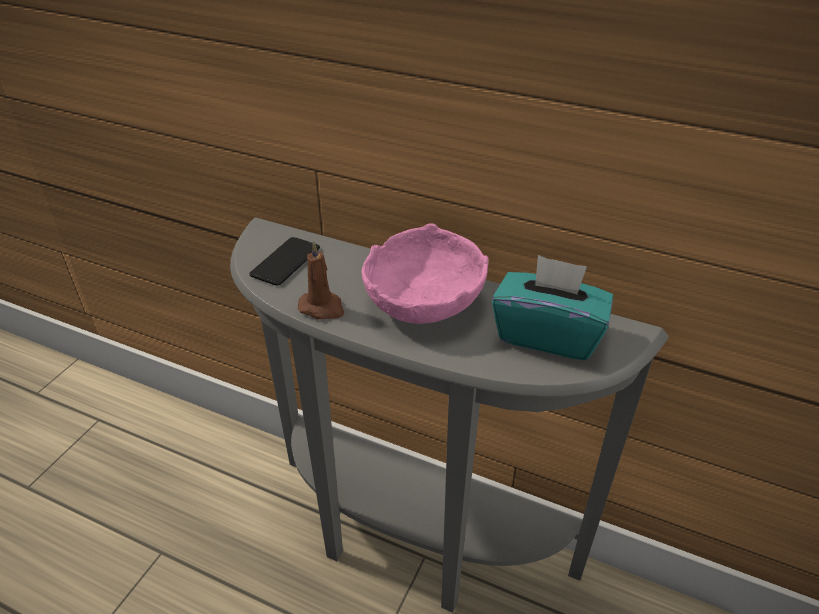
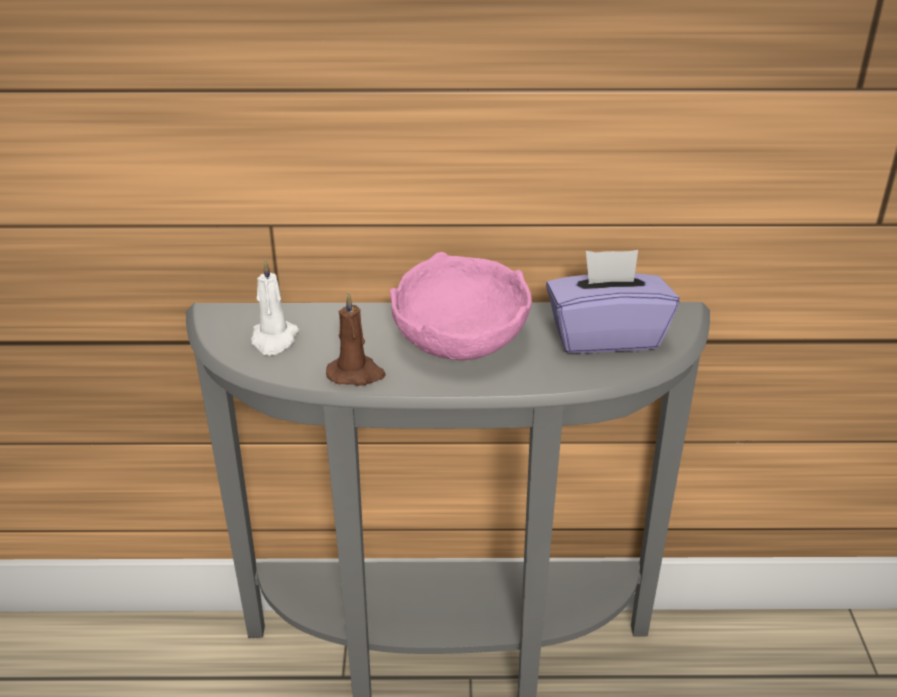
camera: 25 degrees left, 5 degrees down
(285, 262) = (274, 340): phone -> white candle
(547, 334) = (605, 336): turquoise tissue box -> purple tissue box

